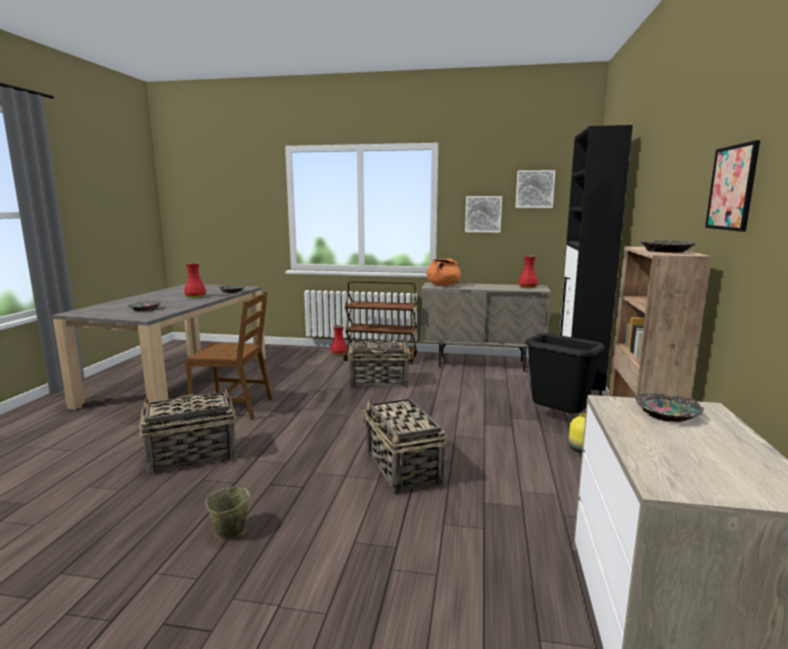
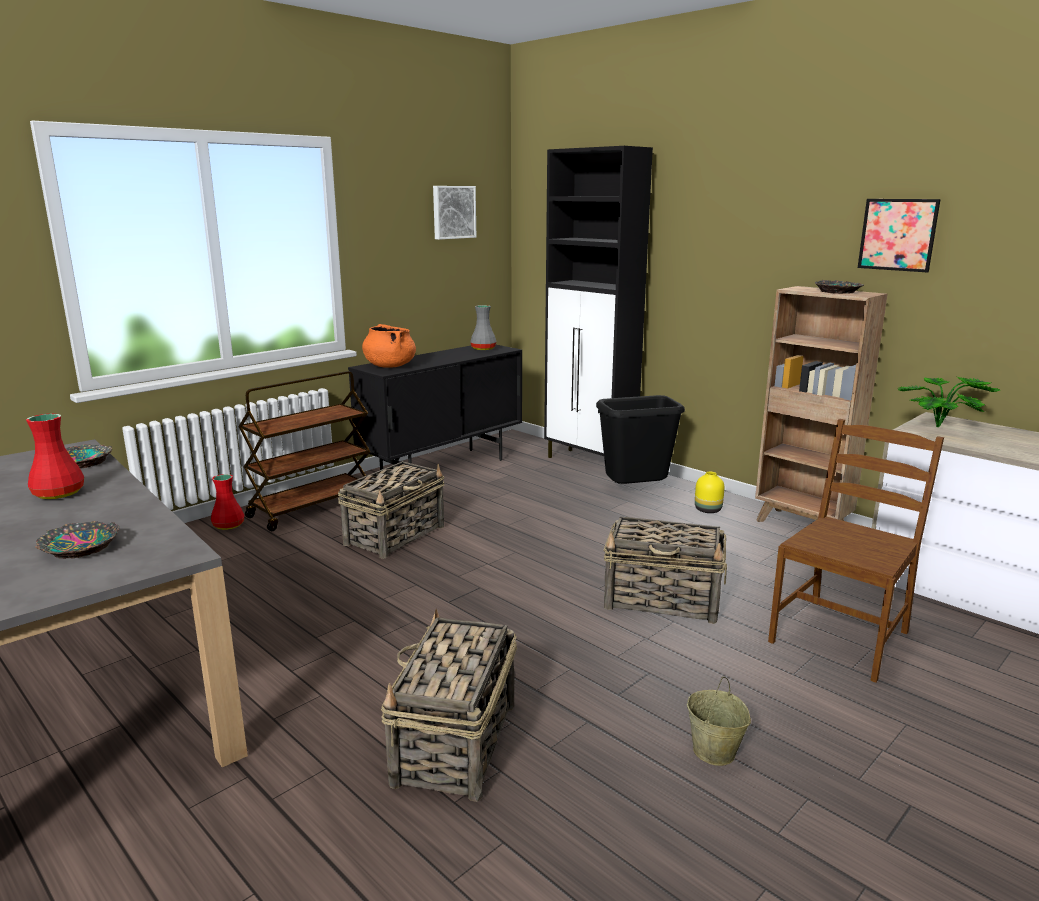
camera: 55 degrees left, 5 degrees up
(234, 407) = (310, 665): brown chair -> brown chair (840, 636)
(481, 364) = (443, 468): beige cabinet -> black cabinet
(483, 214) = (398, 251): picture -> none
(527, 287) = (483, 349): red vase -> grey vase
(666, 414) = (943, 428): bowl -> potted plant

